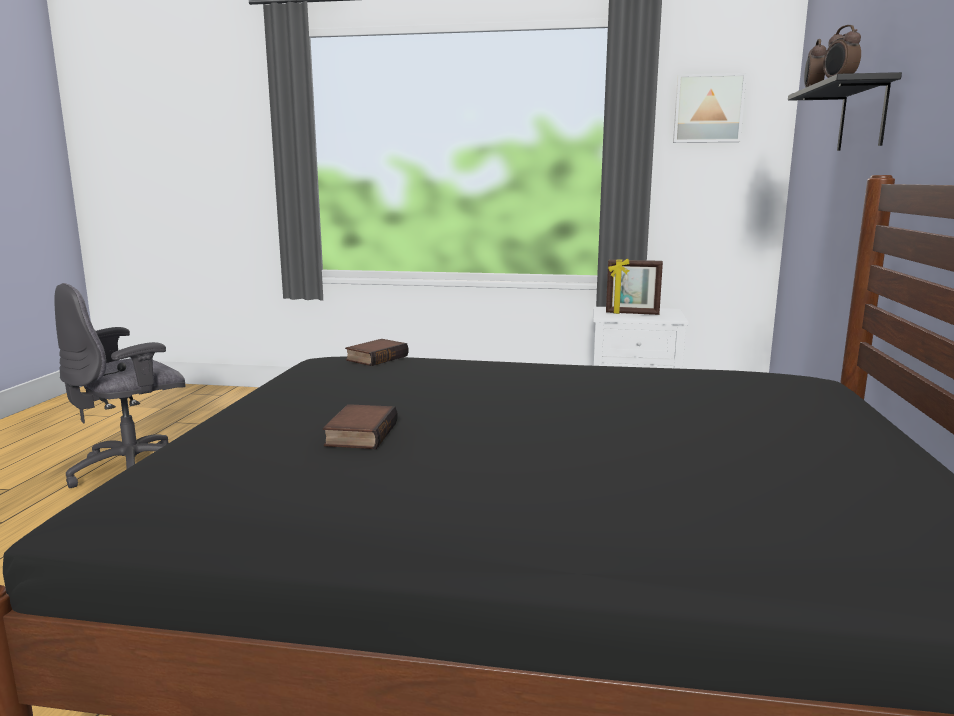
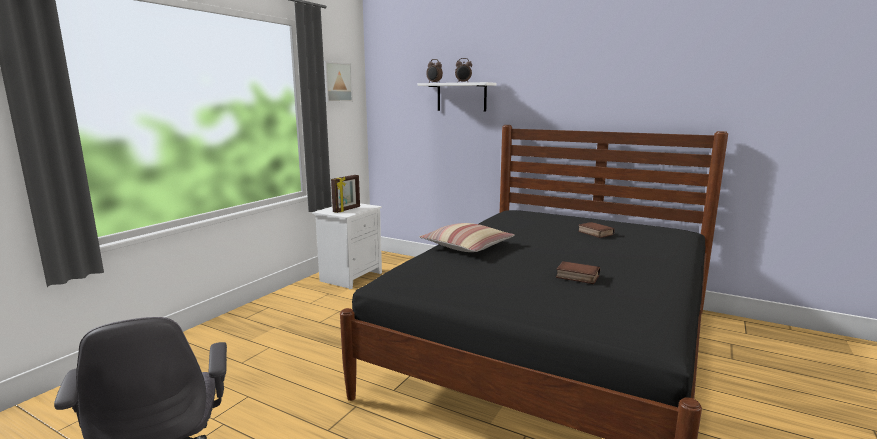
camera: 70 degrees left, 0 degrees up
(376, 357) = (421, 263): book -> book (594, 233)
(480, 368) = (467, 246): none -> pillow
(862, 116) = (461, 97): black shelf -> white shelf

